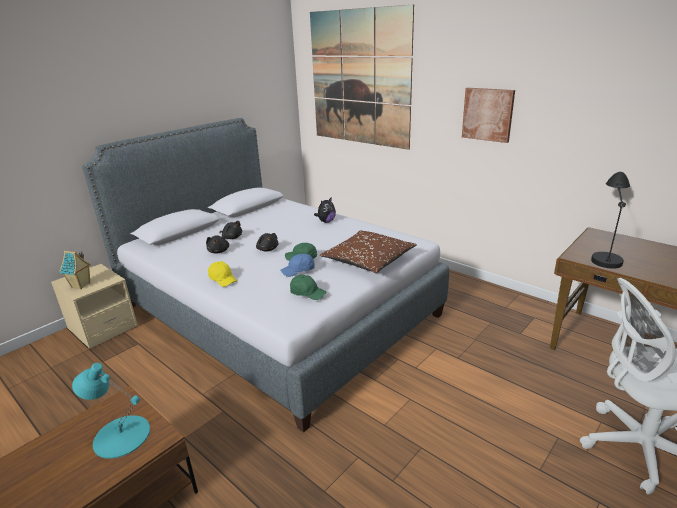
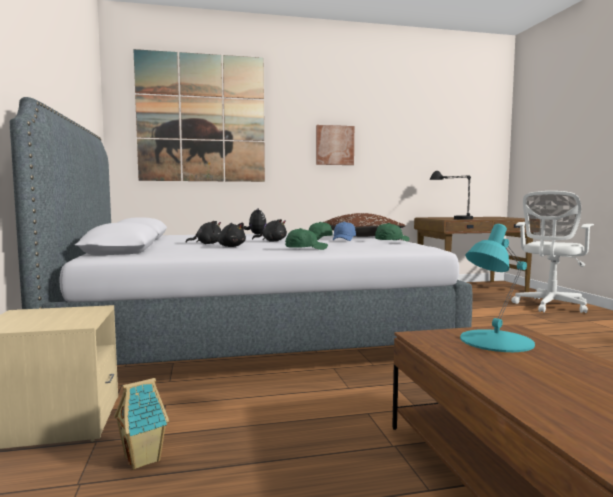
camera: 55 degrees left, 20 degrees down
(81, 285) = (56, 321): toy house -> toy house (144, 459)
(223, 279) = (305, 249): yellow cap -> green cap

